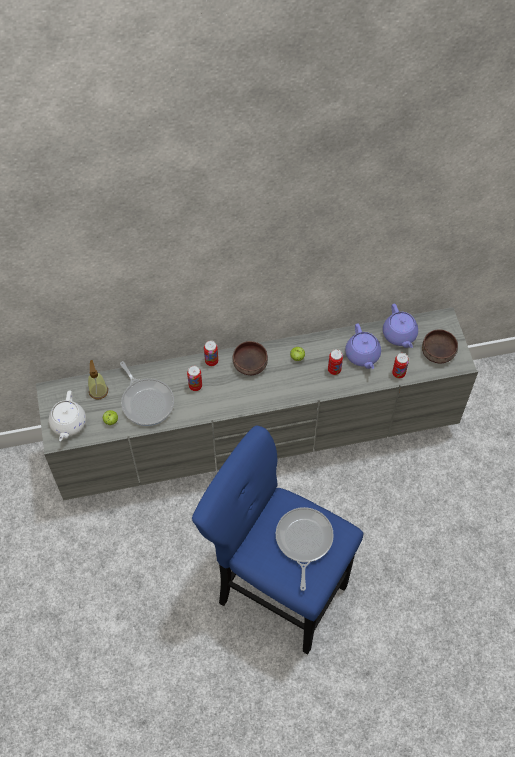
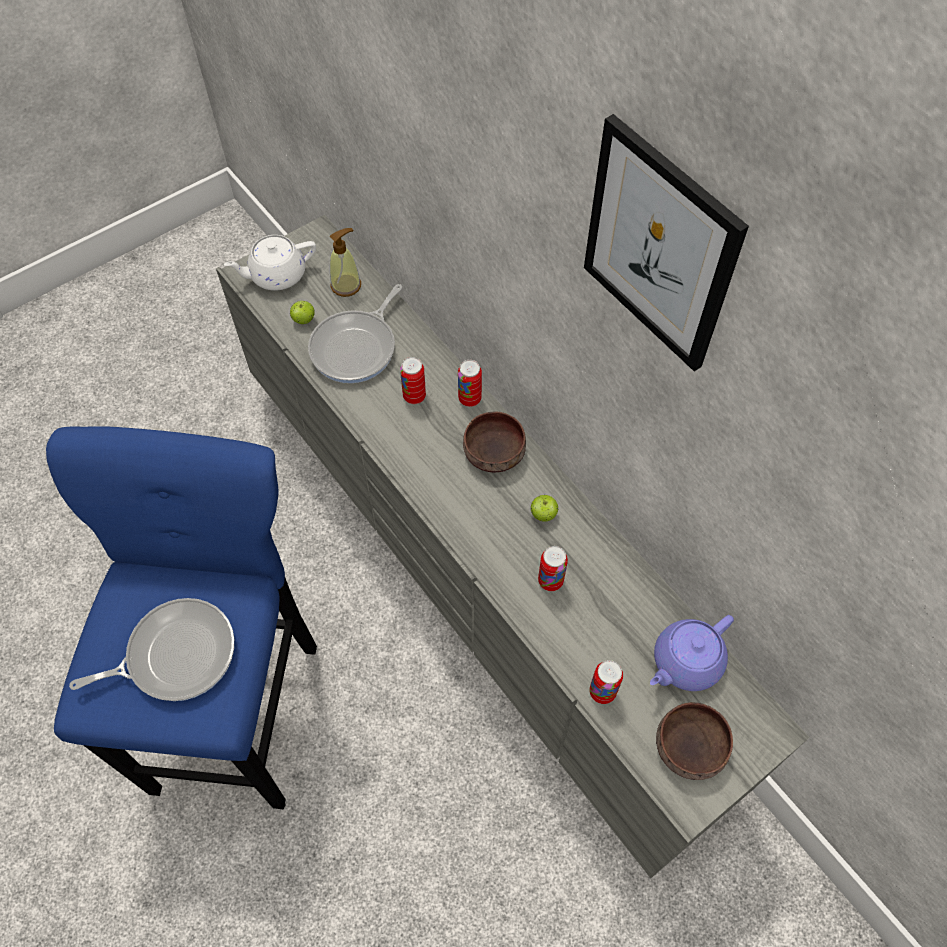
camera: 65 degrees right, 0 degrees up
(308, 204) = (659, 247): none -> picture
(362, 355) = (606, 615): purple teapot -> none

